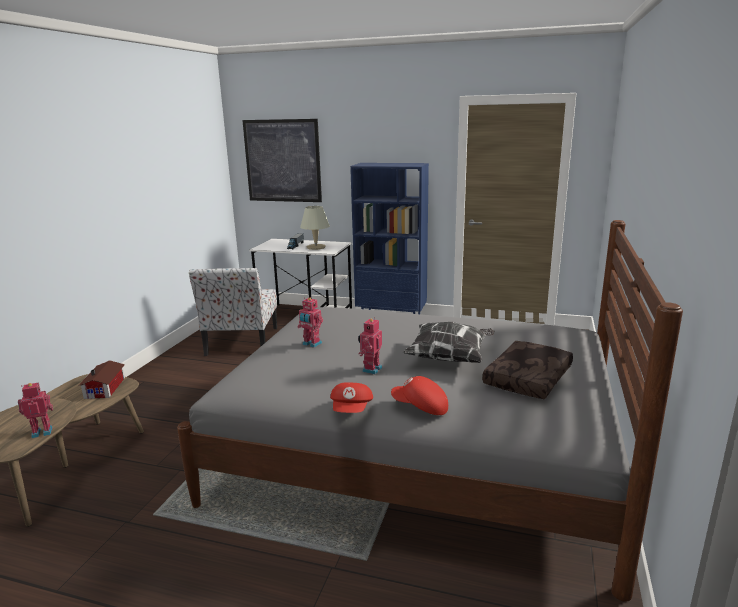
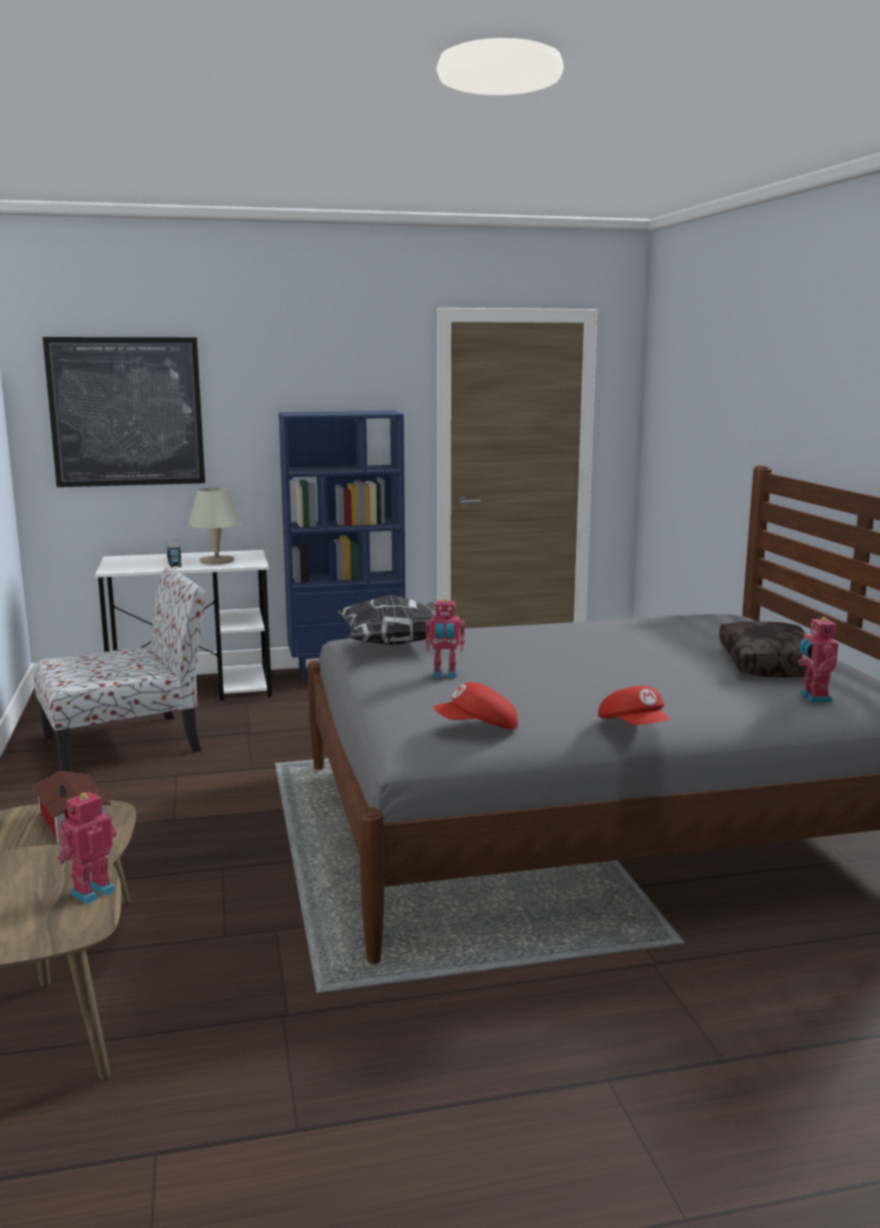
camera: 30 degrees left, 5 degrees down
(241, 342) = (126, 744): chair -> chair turned 90 degrees counterclockwise
(371, 369) = (580, 686): toy robot -> toy robot (813, 698)
(420, 407) = (707, 710): red cap -> red cap (478, 727)
(450, 358) = (652, 659): pillow -> pillow (395, 644)

